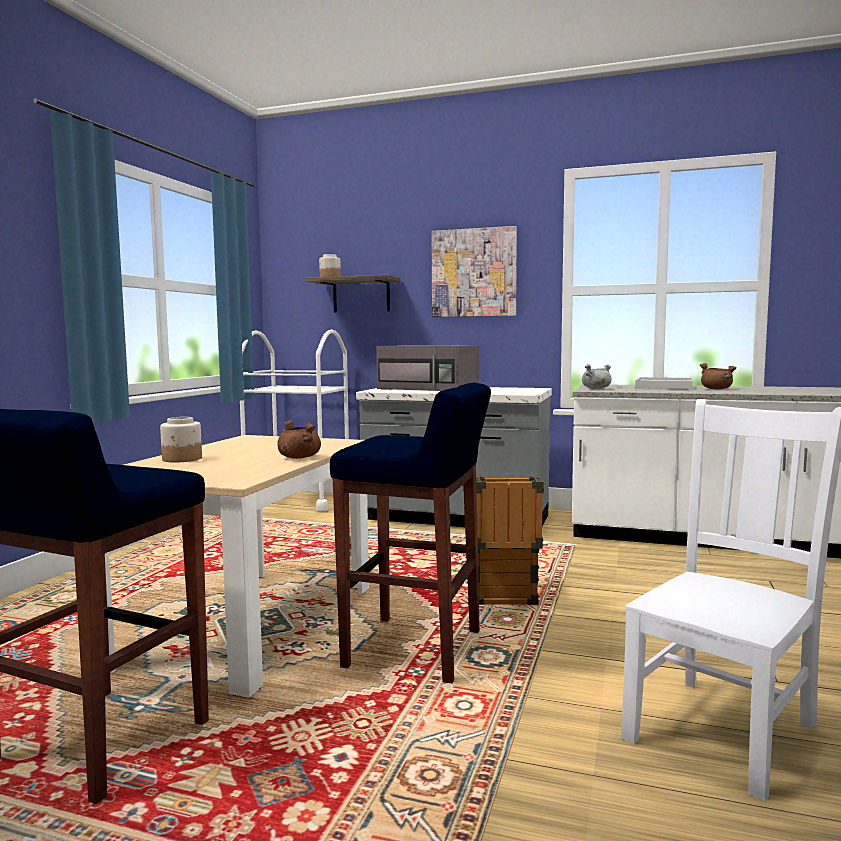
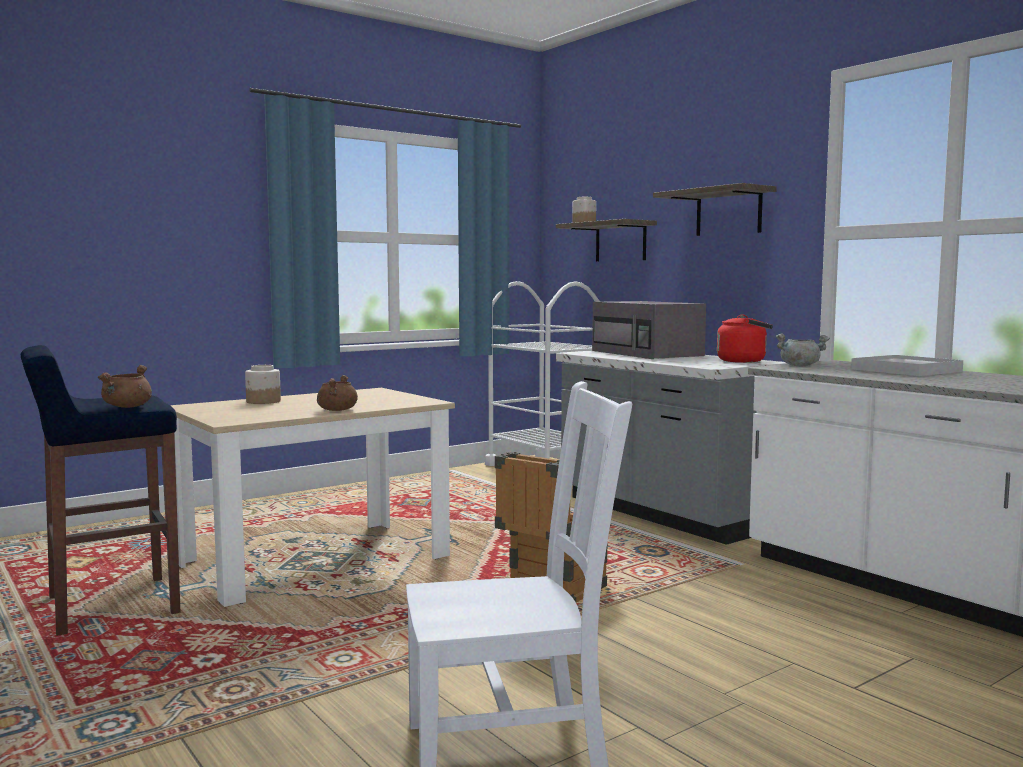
camera: 35 degrees right, 0 degrees up
(416, 649) = (393, 611): blue stool -> none
(474, 273) = (728, 212): picture -> shelf
(523, 389) = (744, 361): none -> red kettle
(717, 389) = (959, 378): brown cooking pot -> brown cooking pot (127, 407)

